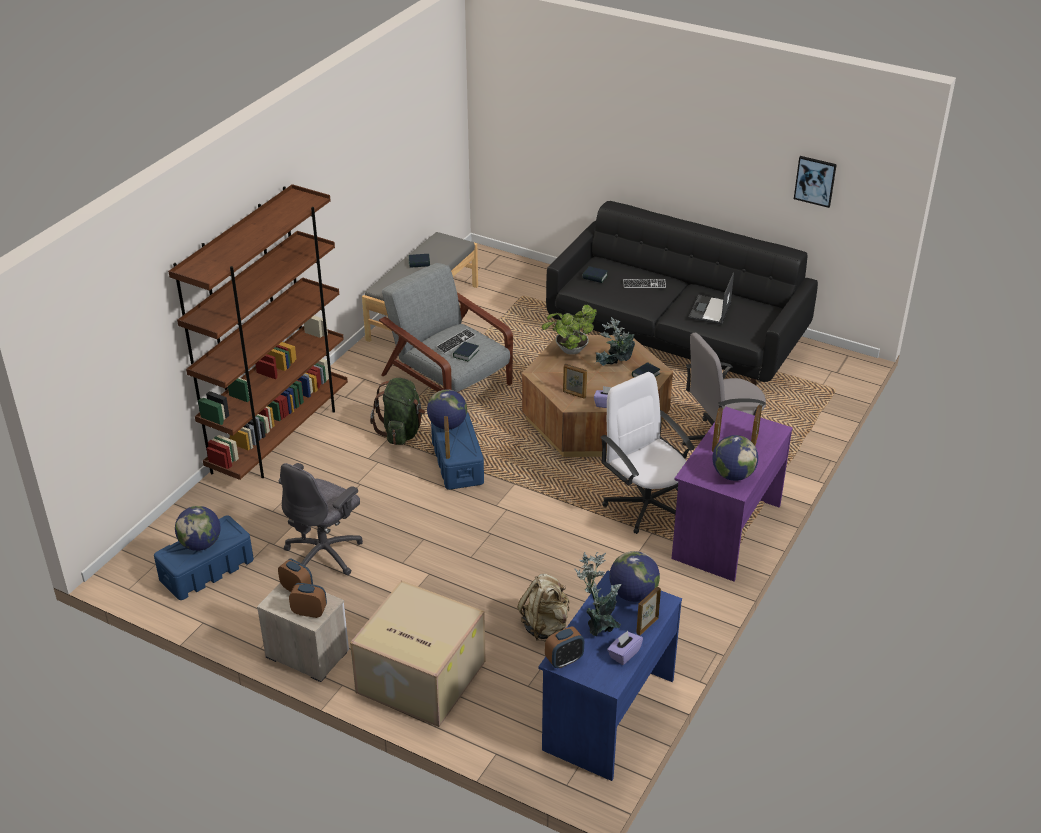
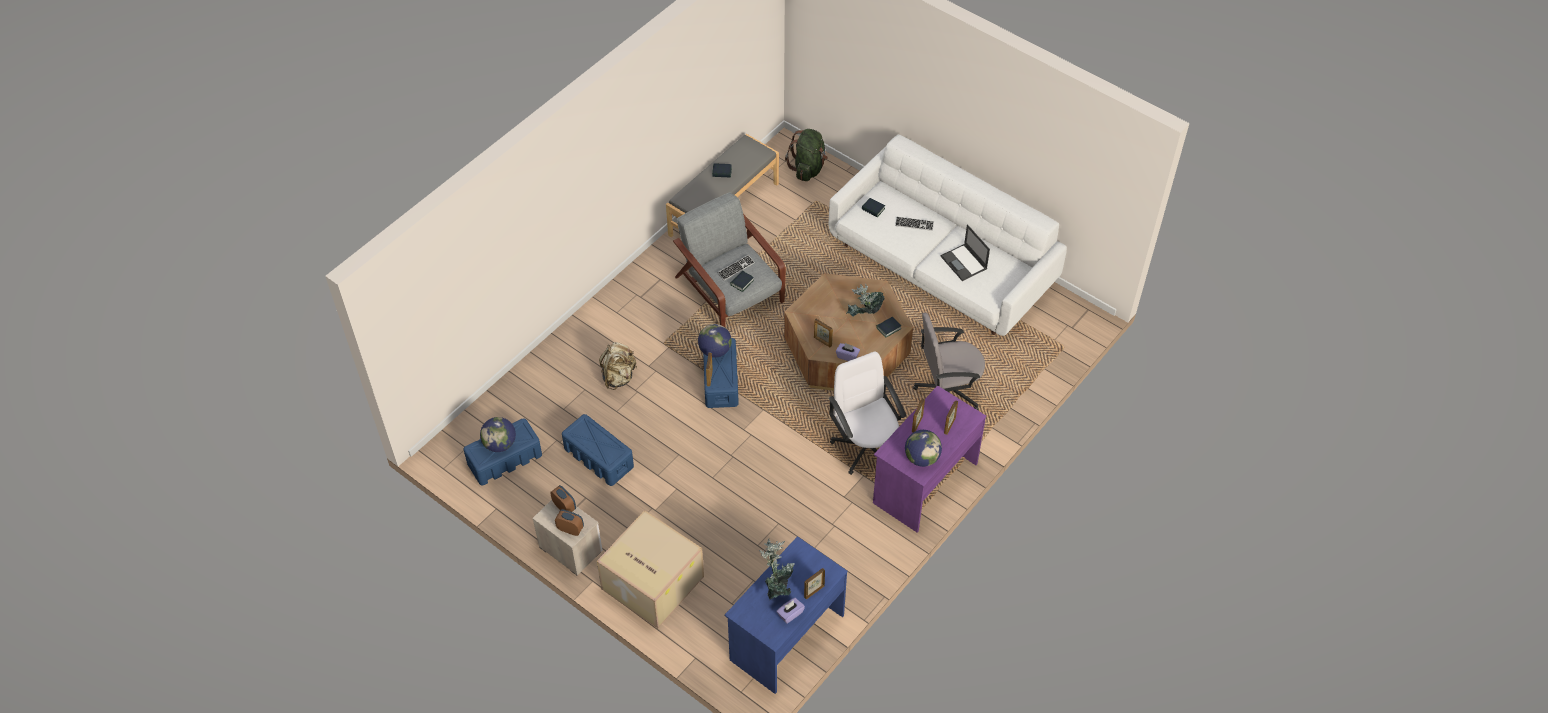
camera: 10 degrees right, 15 degrees up
(280, 436) = (580, 332): brown bookcase -> none
(325, 554) = (598, 457): grey office chair -> blue storage box
(401, 432) = (680, 341): green backpack -> green backpack (808, 168)
(545, 626) = (757, 551): beige backpack -> beige backpack (618, 377)
(564, 660) = (744, 612): alarm clock -> none
(569, 351) = (830, 292): potted plant -> none
(633, 594) = (811, 561): globe -> none
(675, 336) = (940, 266): black sofa -> white sofa
(710, 310) = (964, 263): laptop -> laptop turned 60 degrees counterclockwise
(815, 181) = (1069, 170): picture -> none

